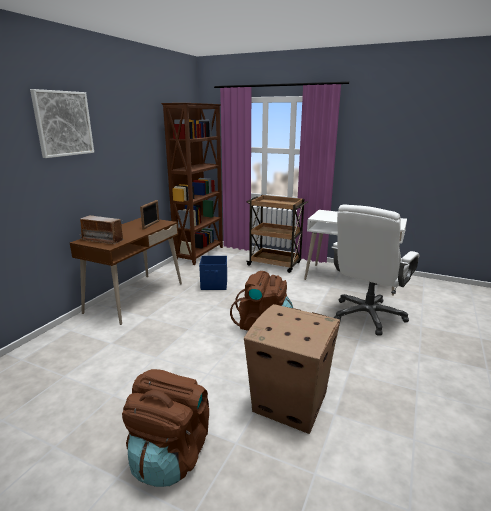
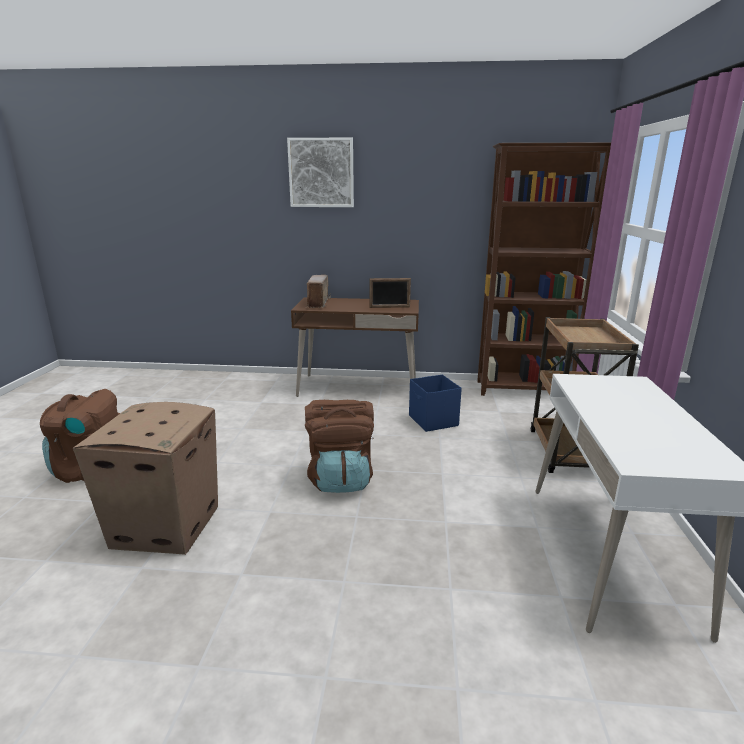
camera: 70 degrees right, 0 degrees up
(367, 316) = (444, 589): white office chair -> none

